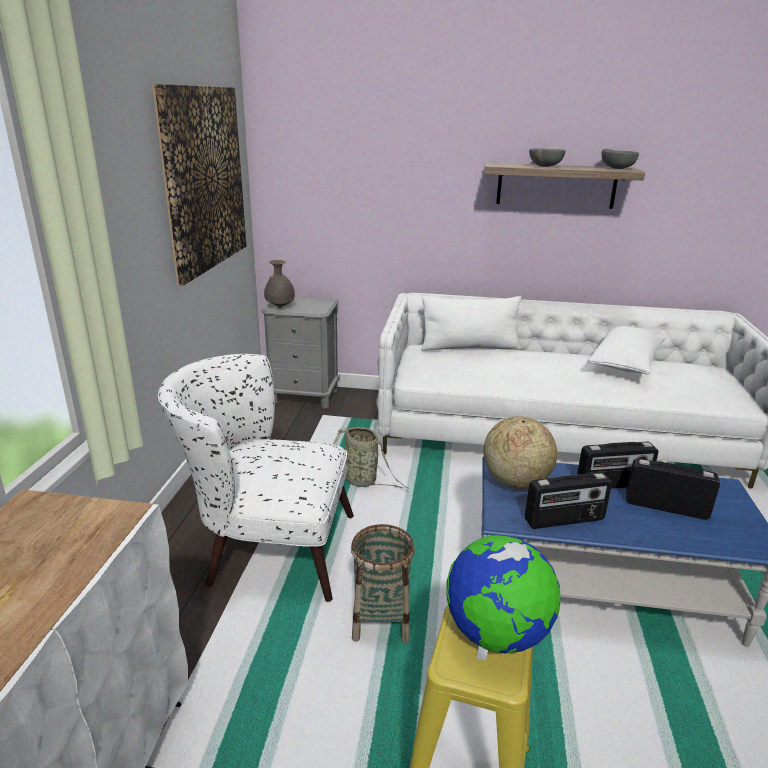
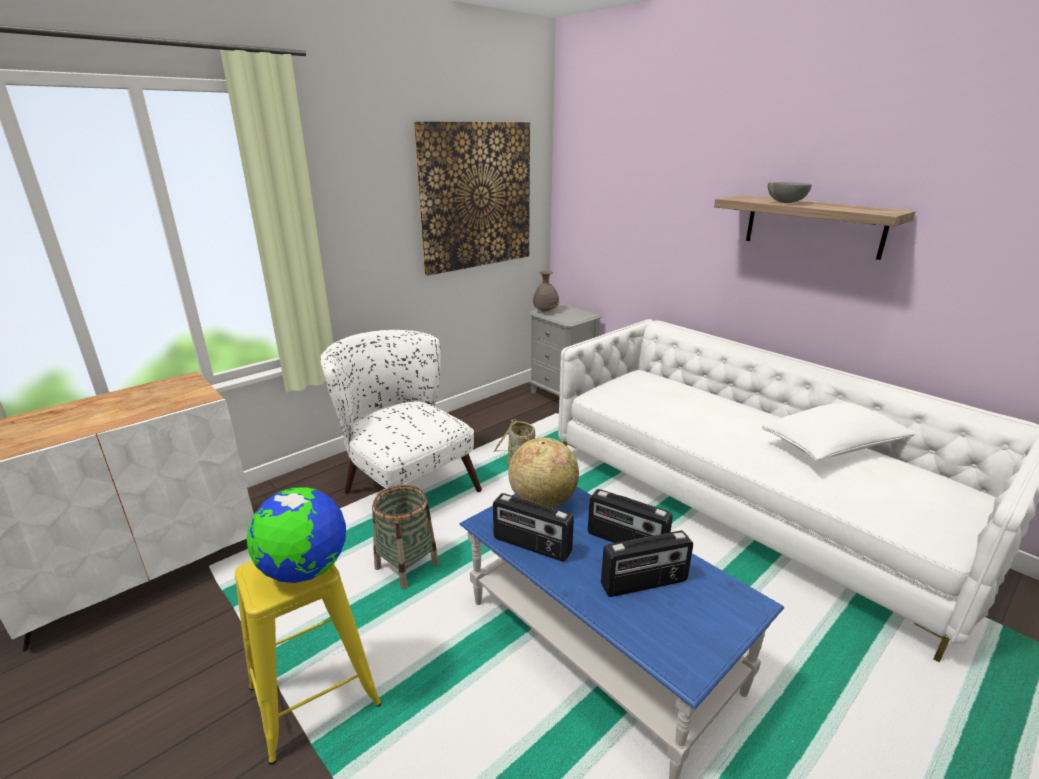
camera: 40 degrees right, 0 degrees up
(470, 347) = (683, 385): white pillow -> none
(617, 168) = (875, 210): grey bowl -> none
(666, 507) = (644, 584): radio -> radio turned 105 degrees clockwise

